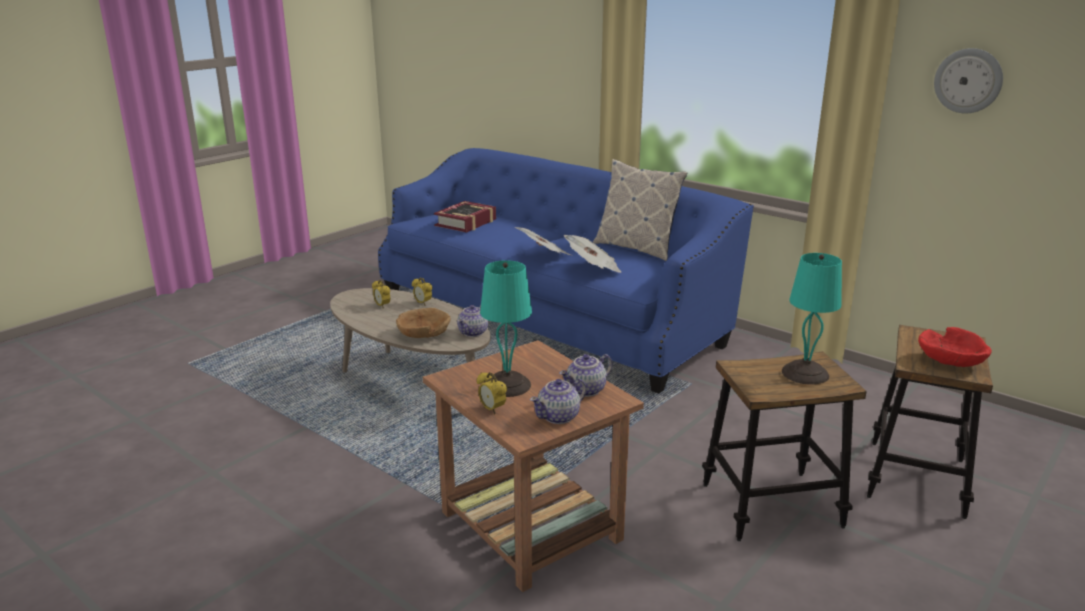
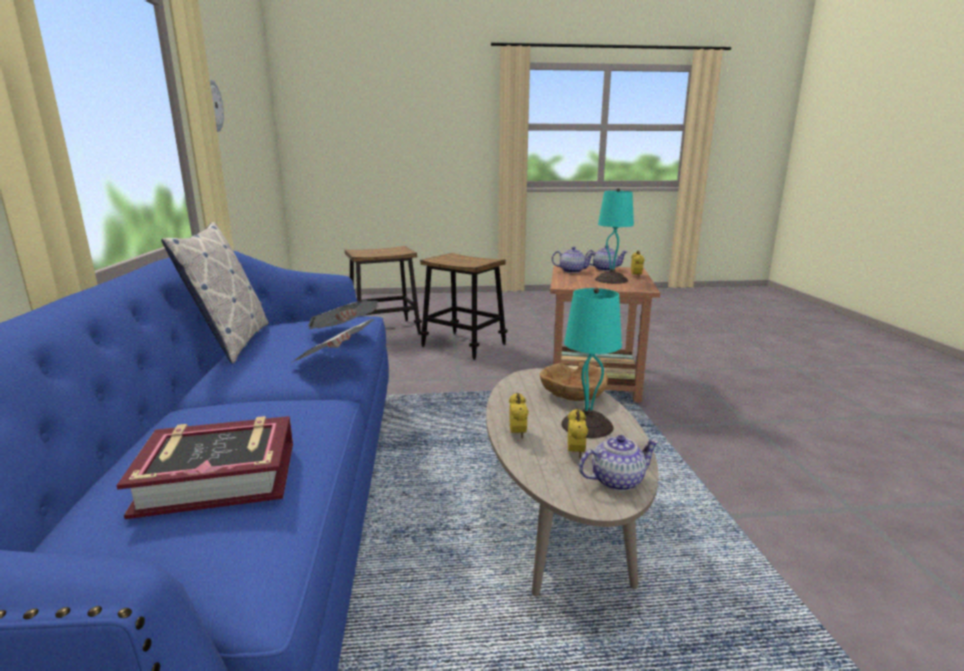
camera: 135 degrees left, 5 degrees down
(473, 332) = (522, 380): teapot -> teapot (616, 481)
(804, 373) = (455, 258): turquoise table lamp -> turquoise table lamp (588, 425)
(951, 361) = (387, 250): red bowl -> none

